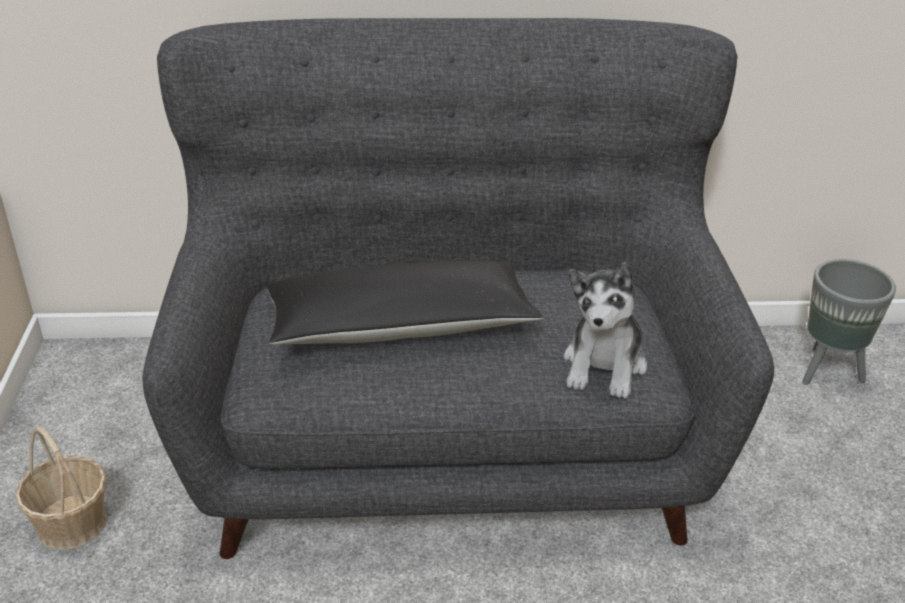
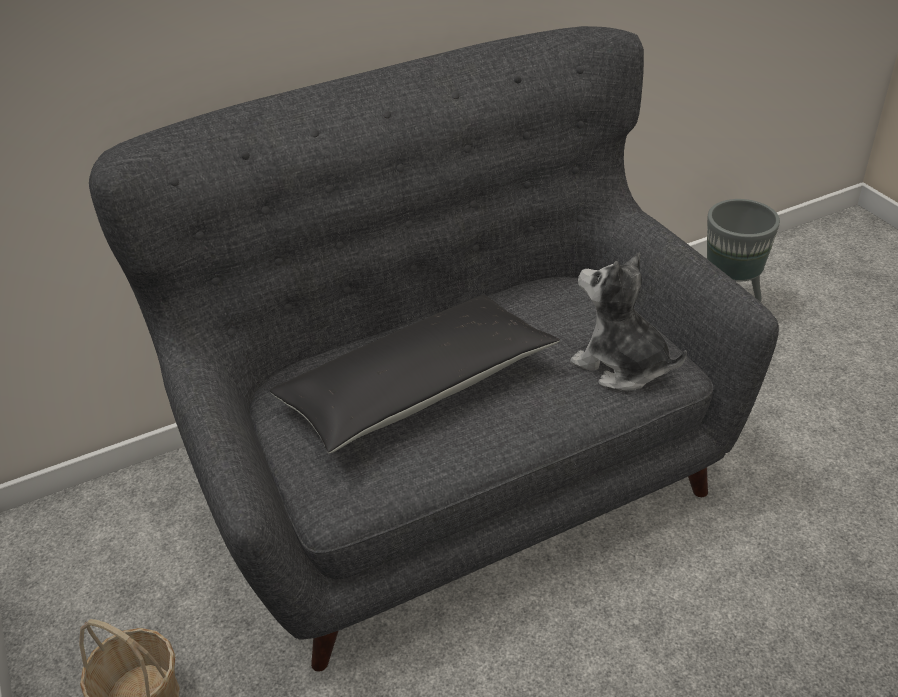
camera: 20 degrees left, 5 degrees up
(604, 365) = (621, 365): plush toy -> plush toy turned 135 degrees clockwise

